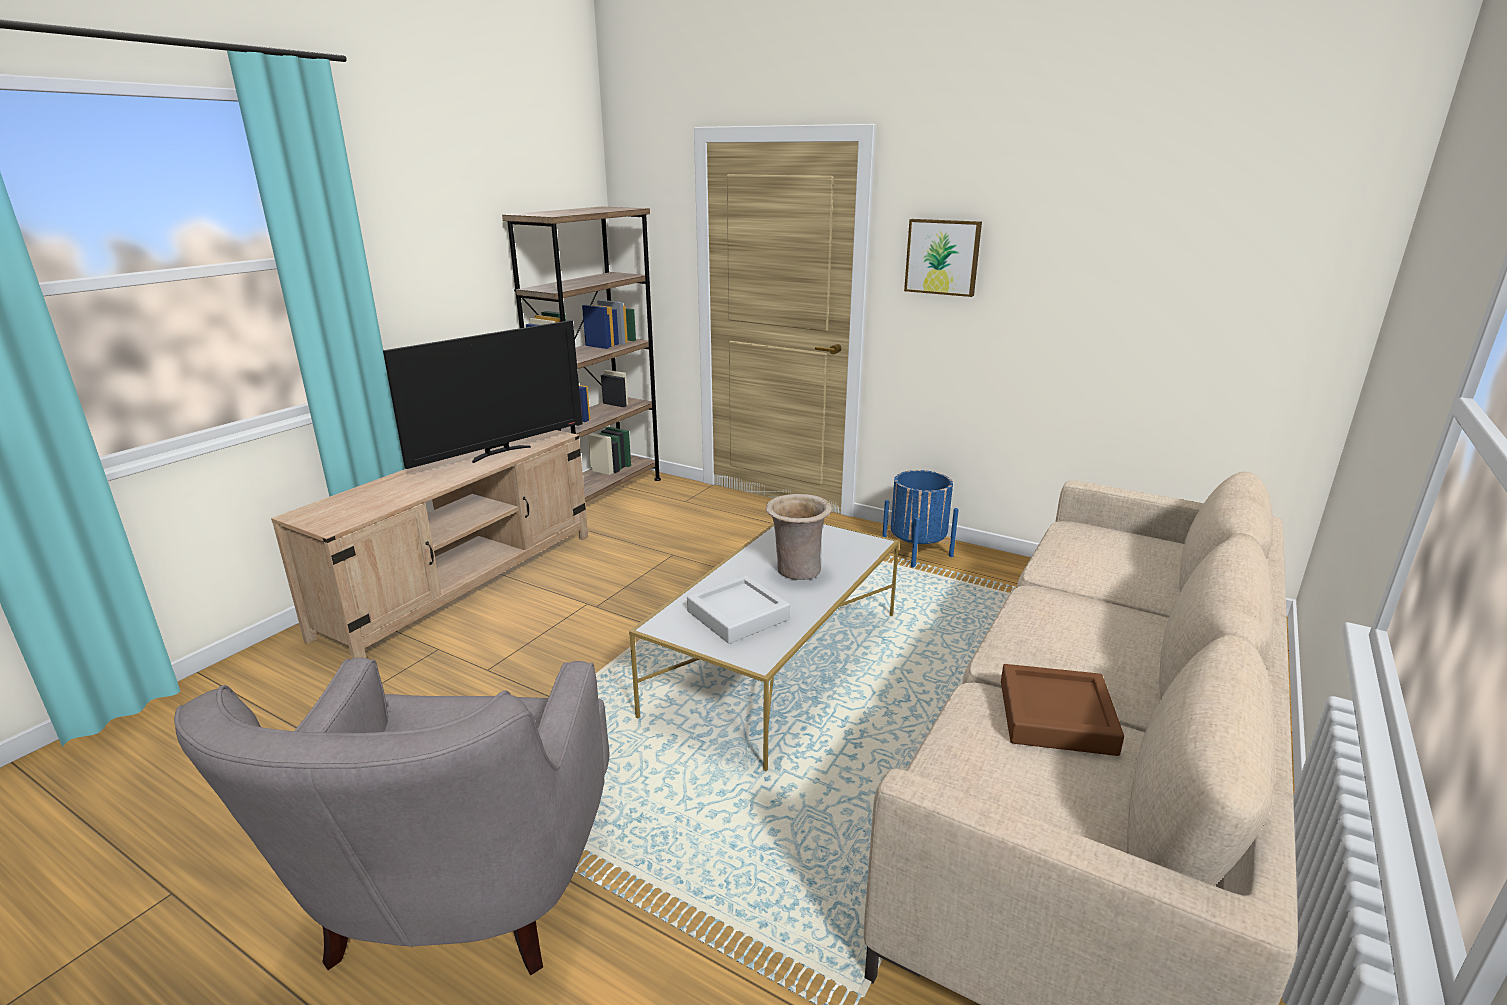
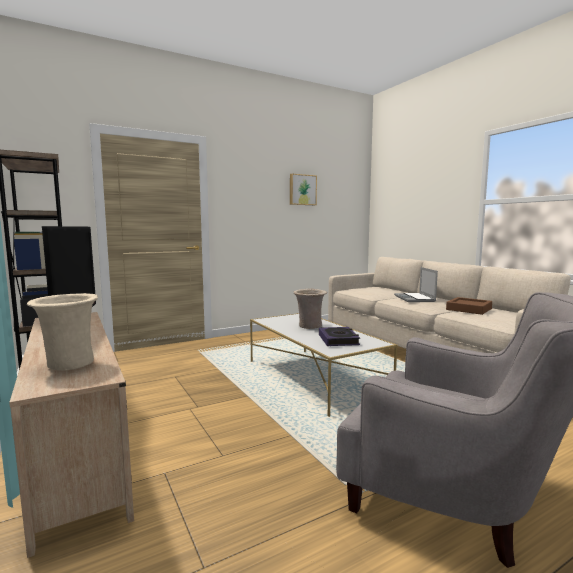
camera: 60 degrees left, 15 degrees down
(366, 500) = (68, 364): none -> beige vase
(738, 615) = (338, 340): grey tray -> book
(917, 551) = (261, 337): blue planter -> none
(943, 257) = (243, 198): picture -> picture (302, 190)
(1087, 624) = (415, 298): none -> laptop

